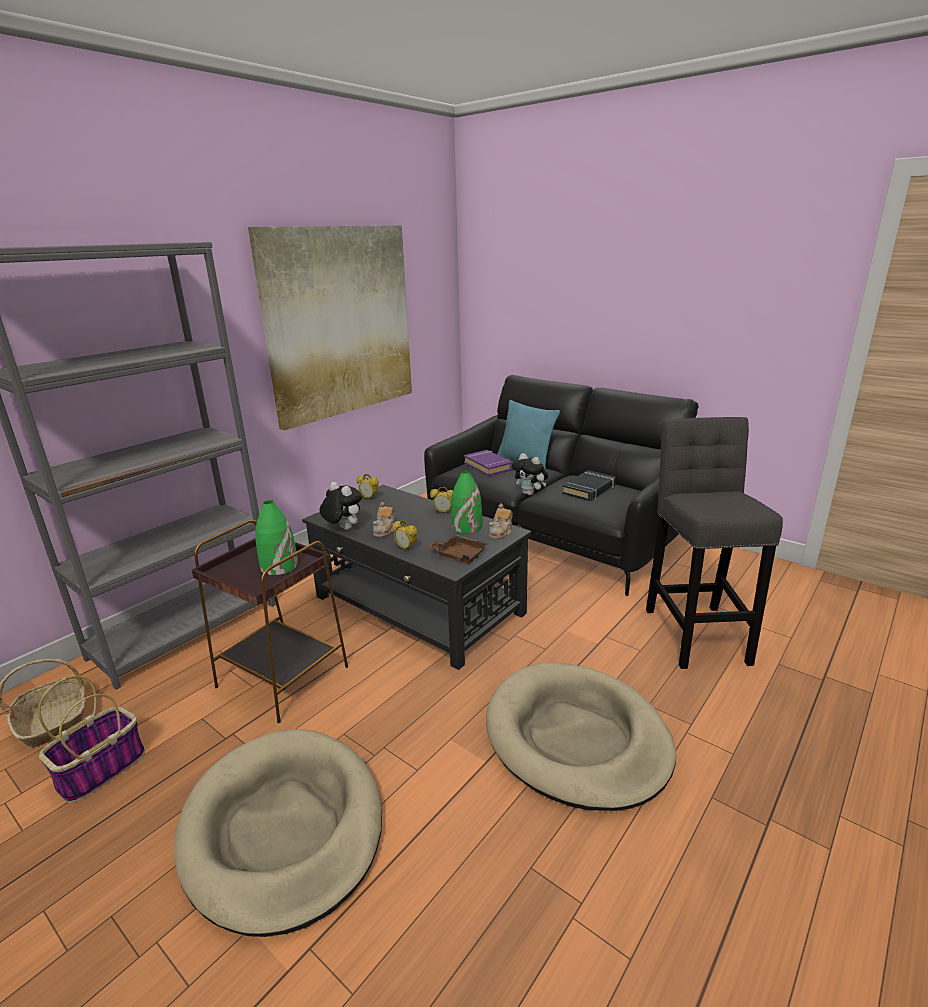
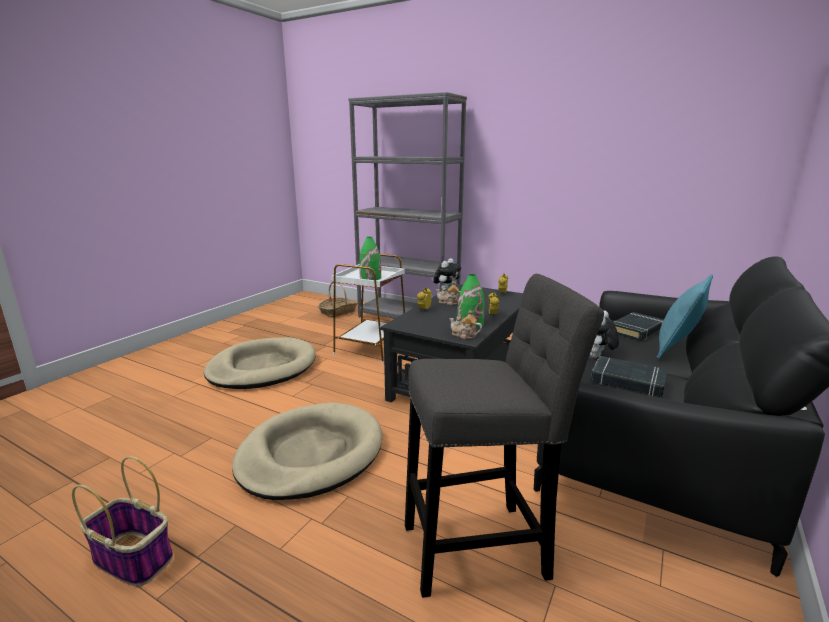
camera: 80 degrees right, 5 degrees down
(102, 769) = (307, 327): basket -> basket (134, 559)
(283, 677) = (370, 348): brown side table -> white side table
(340, 322) = (595, 163): picture -> none
(459, 555) = (419, 325): brown tray -> none
(488, 466) = (637, 330): purple book -> black book

